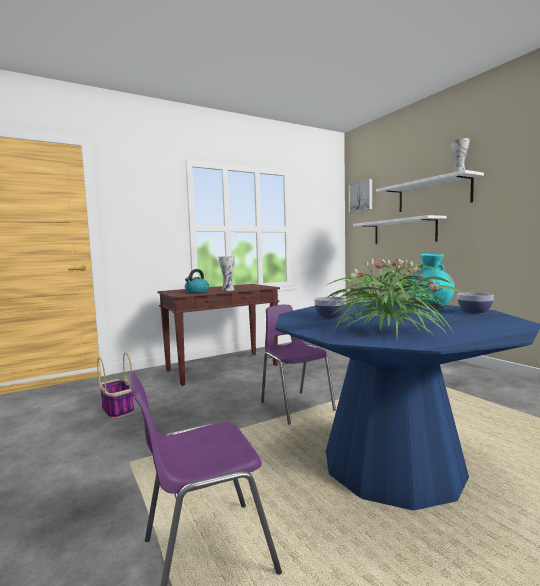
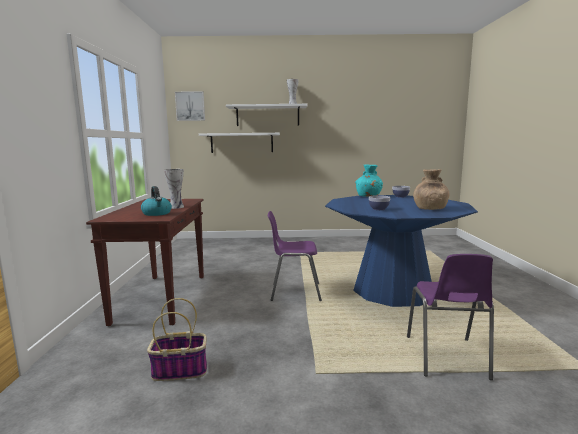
camera: 60 degrees left, 5 degrees up
(388, 330) = (429, 209): potted plant -> brown vase

